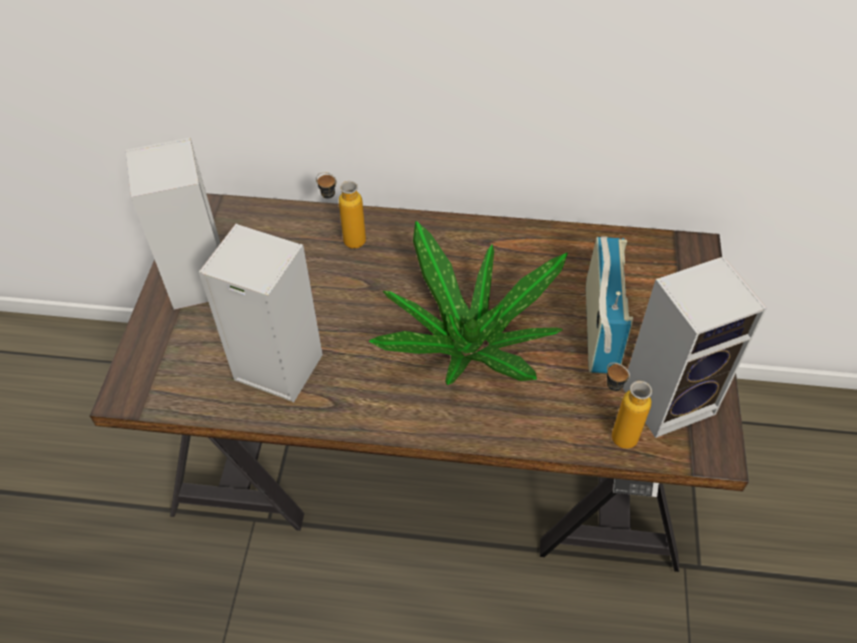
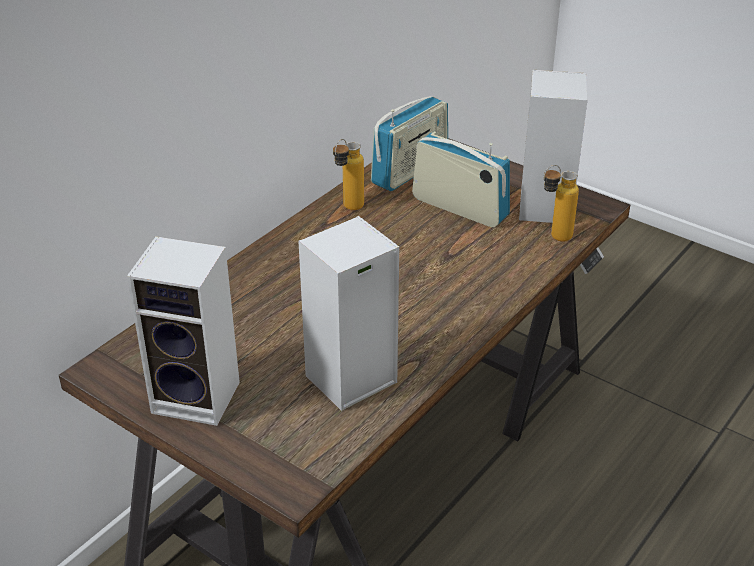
camera: 60 degrees left, 15 degrees down
(345, 241) = (243, 294): bottle -> bottle (348, 209)
(469, 343) = (419, 270): potted plant -> none
(631, 260) = (410, 170): none -> radio

